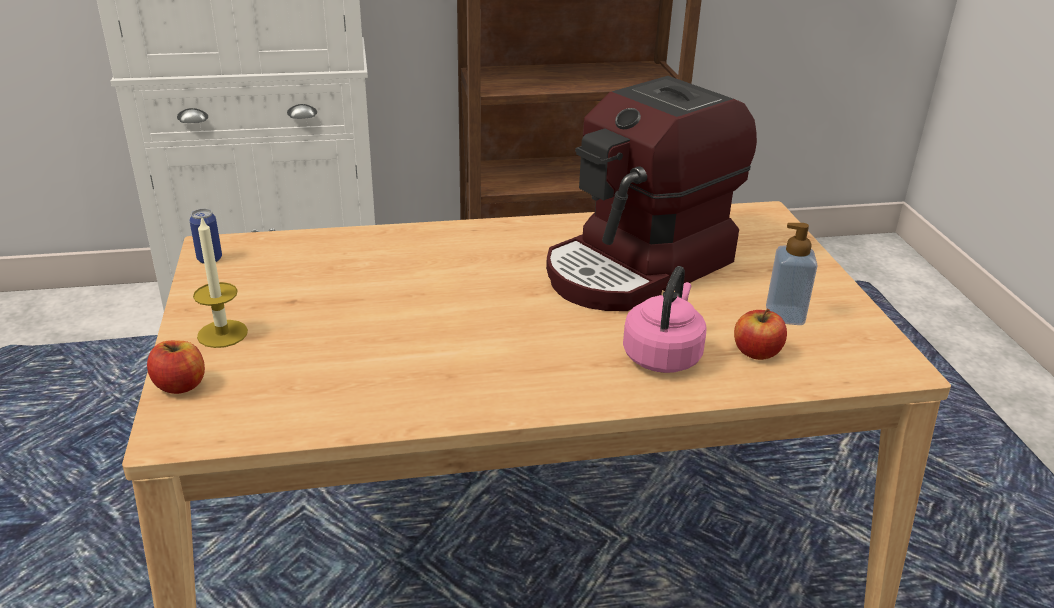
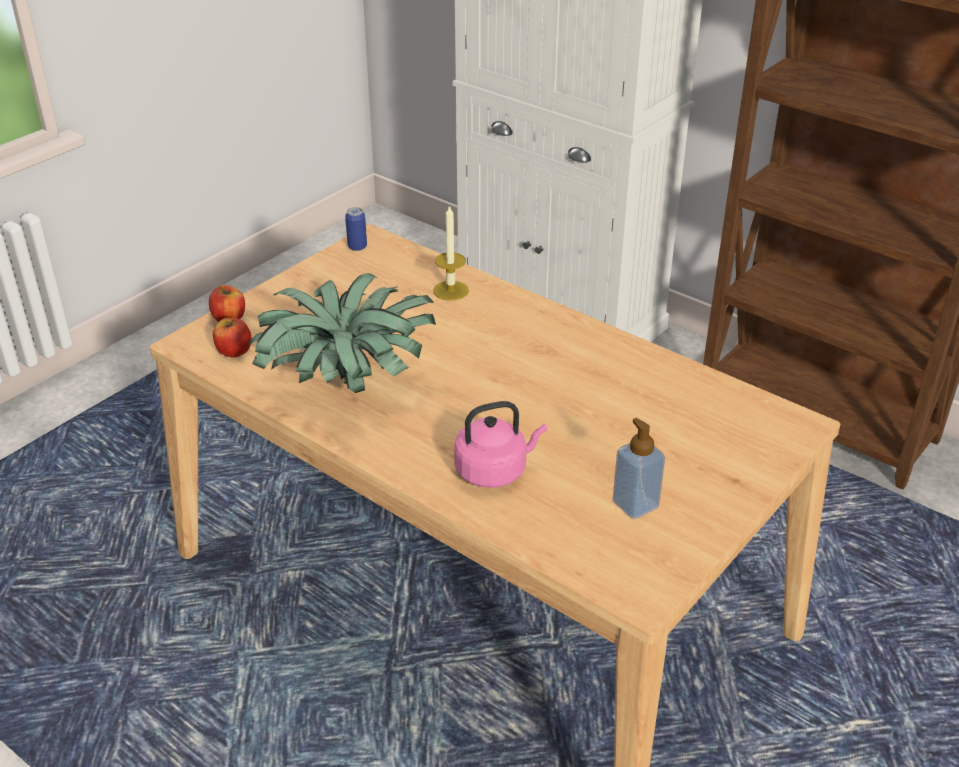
camera: 50 degrees right, 5 degrees up
(222, 334) = (290, 300): candle -> candle (450, 290)
(420, 370) = (346, 385): none -> potted plant
(639, 268) = (600, 405): coffee machine -> none
(756, 352) = (559, 512): apple -> apple (234, 351)

